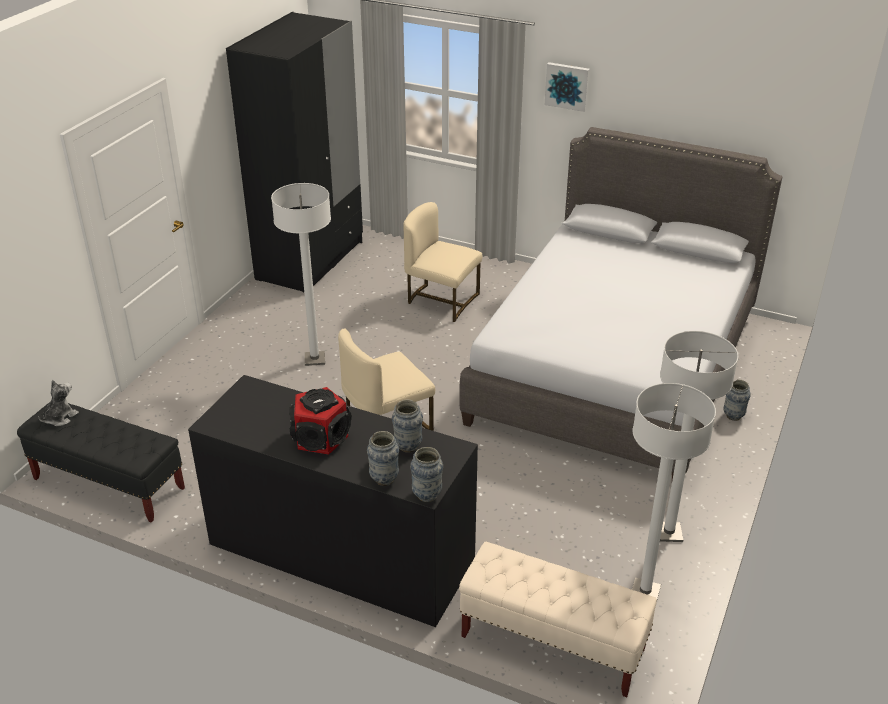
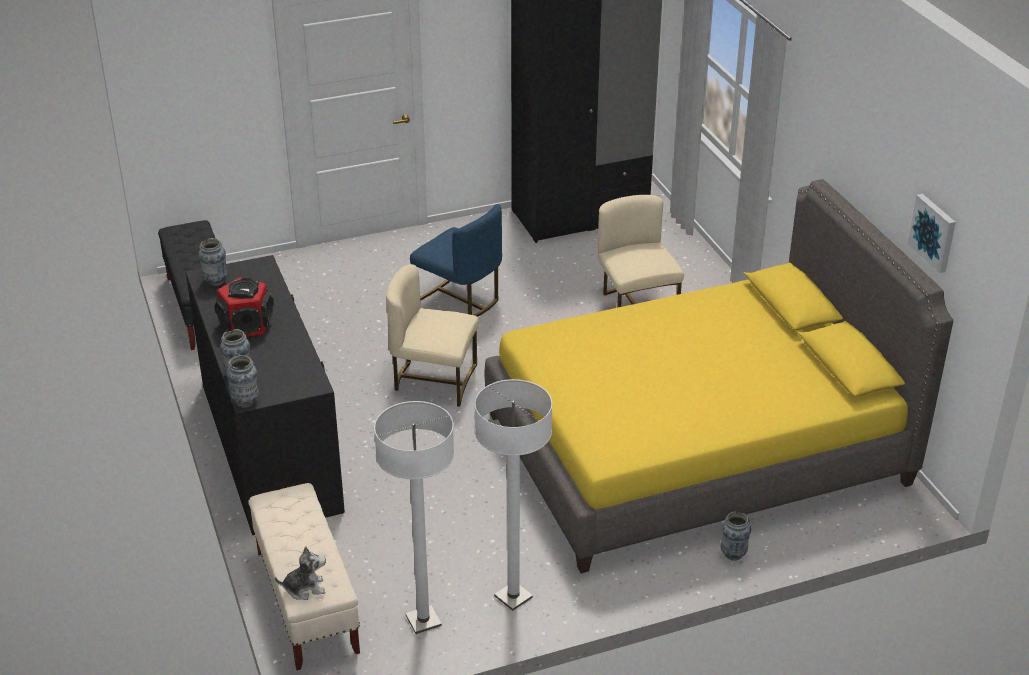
camera: 45 degrees right, 0 degrees up
(60, 417) = (190, 235): plush toy -> plush toy (304, 588)
(315, 359) = (459, 299): white floor lamp -> blue chair
(408, 446) = (288, 364): vase -> vase (215, 281)
(567, 86) = (816, 123): picture -> picture (934, 232)
(614, 367) = (695, 448): grey bed -> yellow bed

